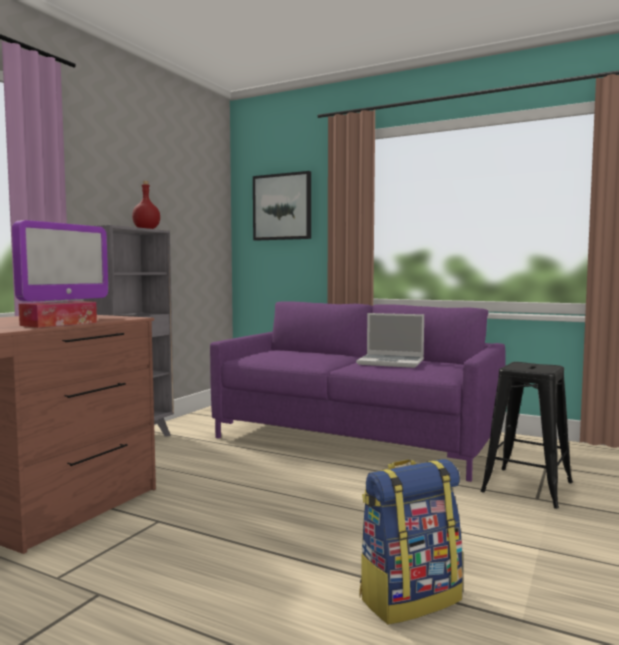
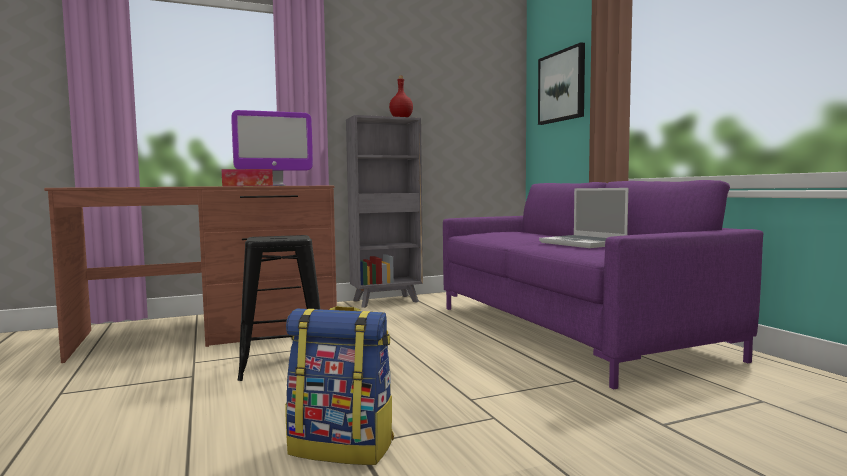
camera: 40 degrees right, 0 degrees up
(527, 487) = (678, 411): black stool -> black stool (284, 364)

